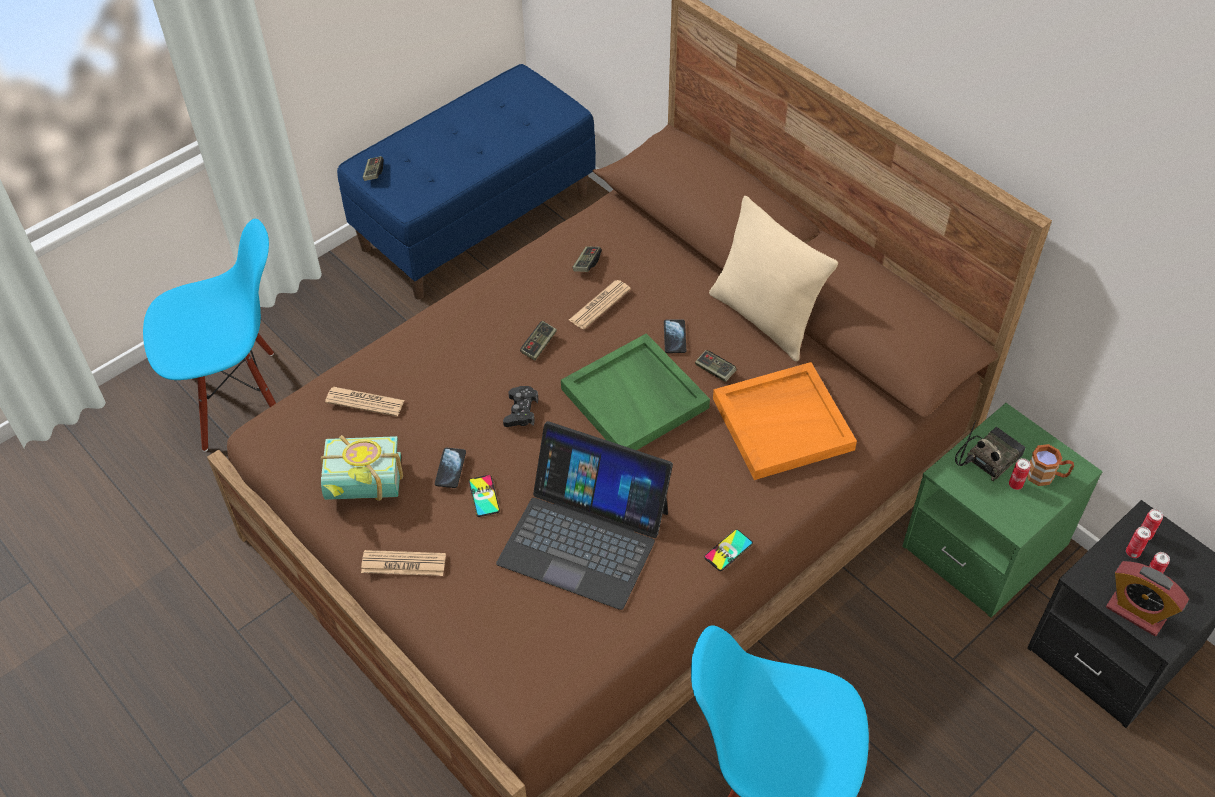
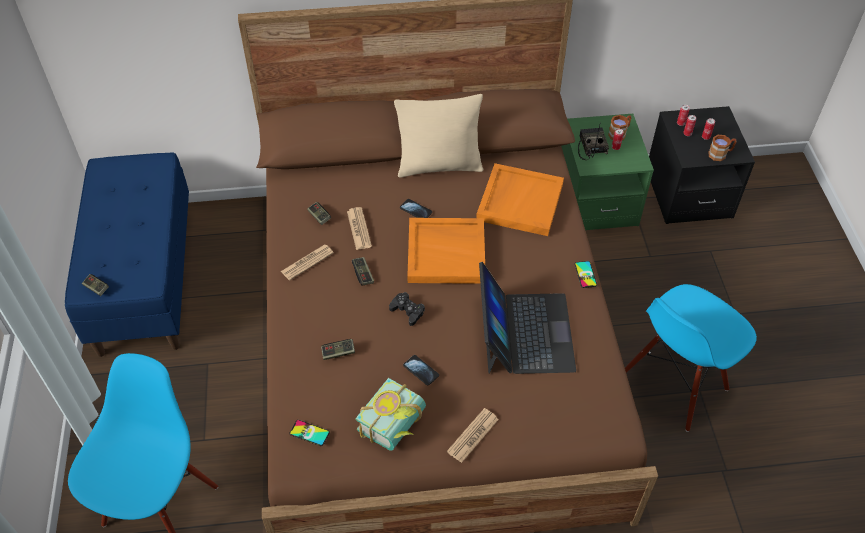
camera: 55 degrees left, 0 degrees up
(365, 402) = (328, 387): newspaper -> newspaper (307, 262)
(484, 496) = (454, 366): phone -> phone (309, 433)
(584, 536) = (525, 333): laptop -> laptop turned 60 degrees counterclockwise
(636, 398) = (447, 252): green tray -> orange tray
(715, 370) = (456, 208): game controller -> game controller (338, 352)
(1136, 612) = (720, 154): alarm clock -> brown mug

